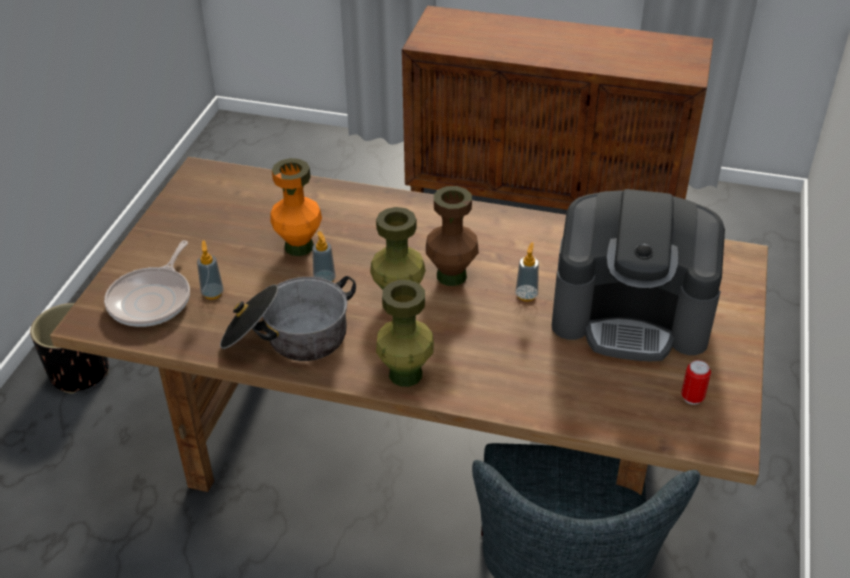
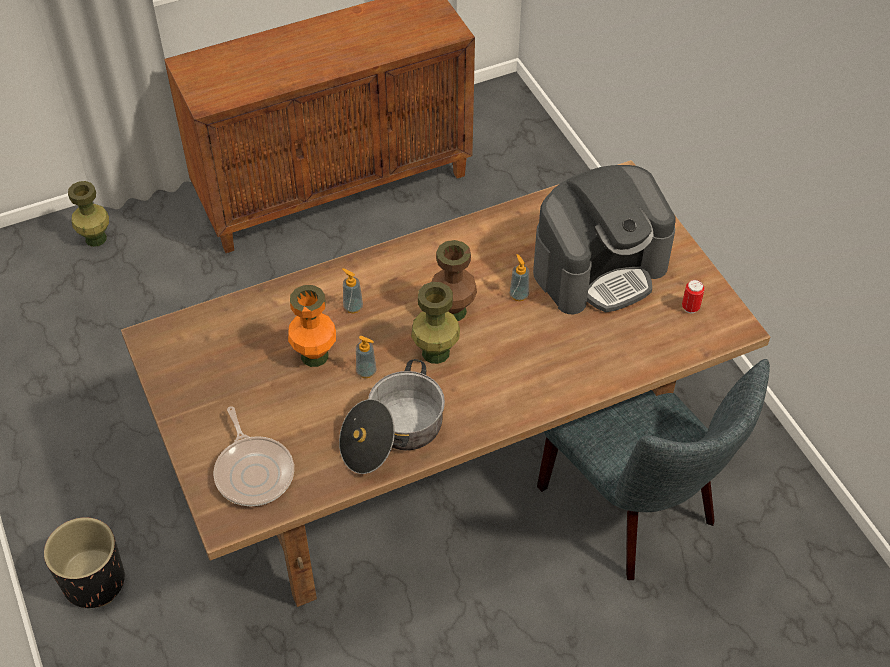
camera: 40 degrees left, 10 degrees up
(212, 293) = (294, 436): soap dispenser -> soap dispenser (353, 307)
(405, 374) = (503, 408): green vase -> green vase (95, 238)

